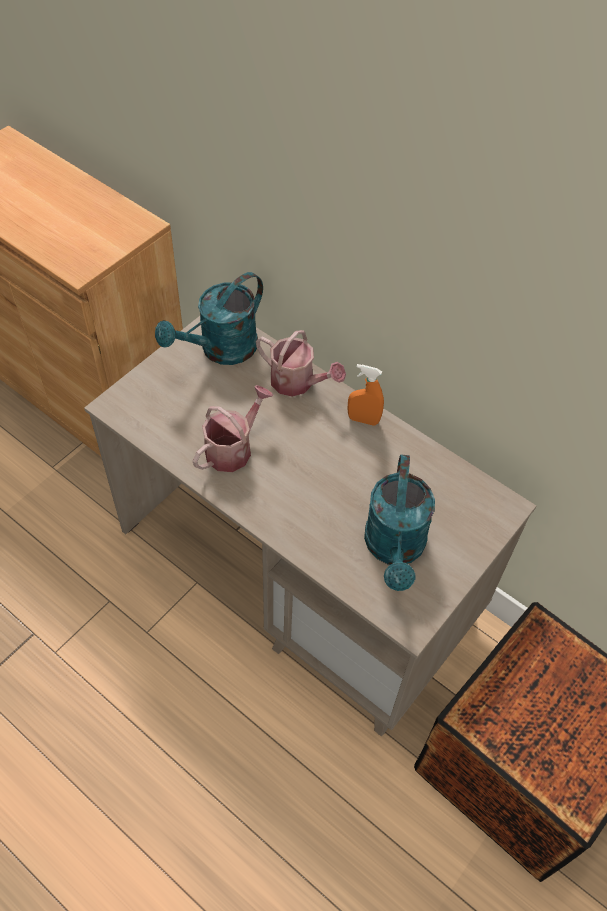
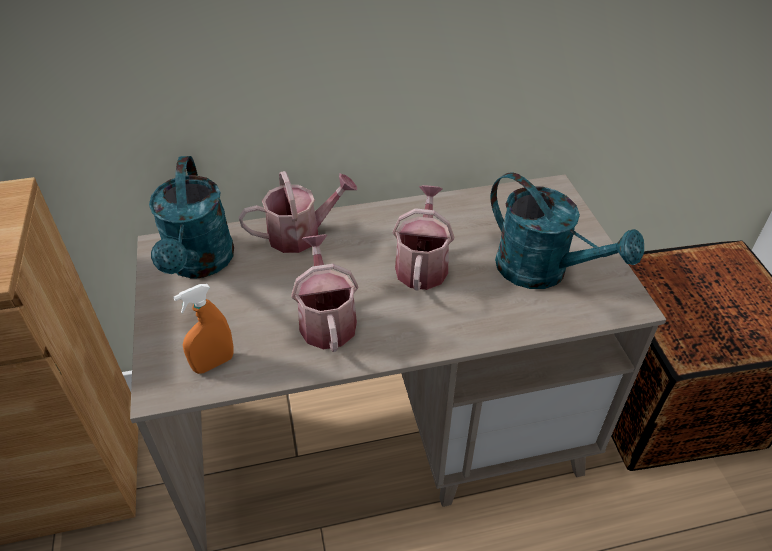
camera: 50 degrees left, 10 degrees down
(333, 469) = (422, 264): none -> watering can
(363, 420) = (388, 217): orange spray bottle -> orange spray bottle (214, 363)

